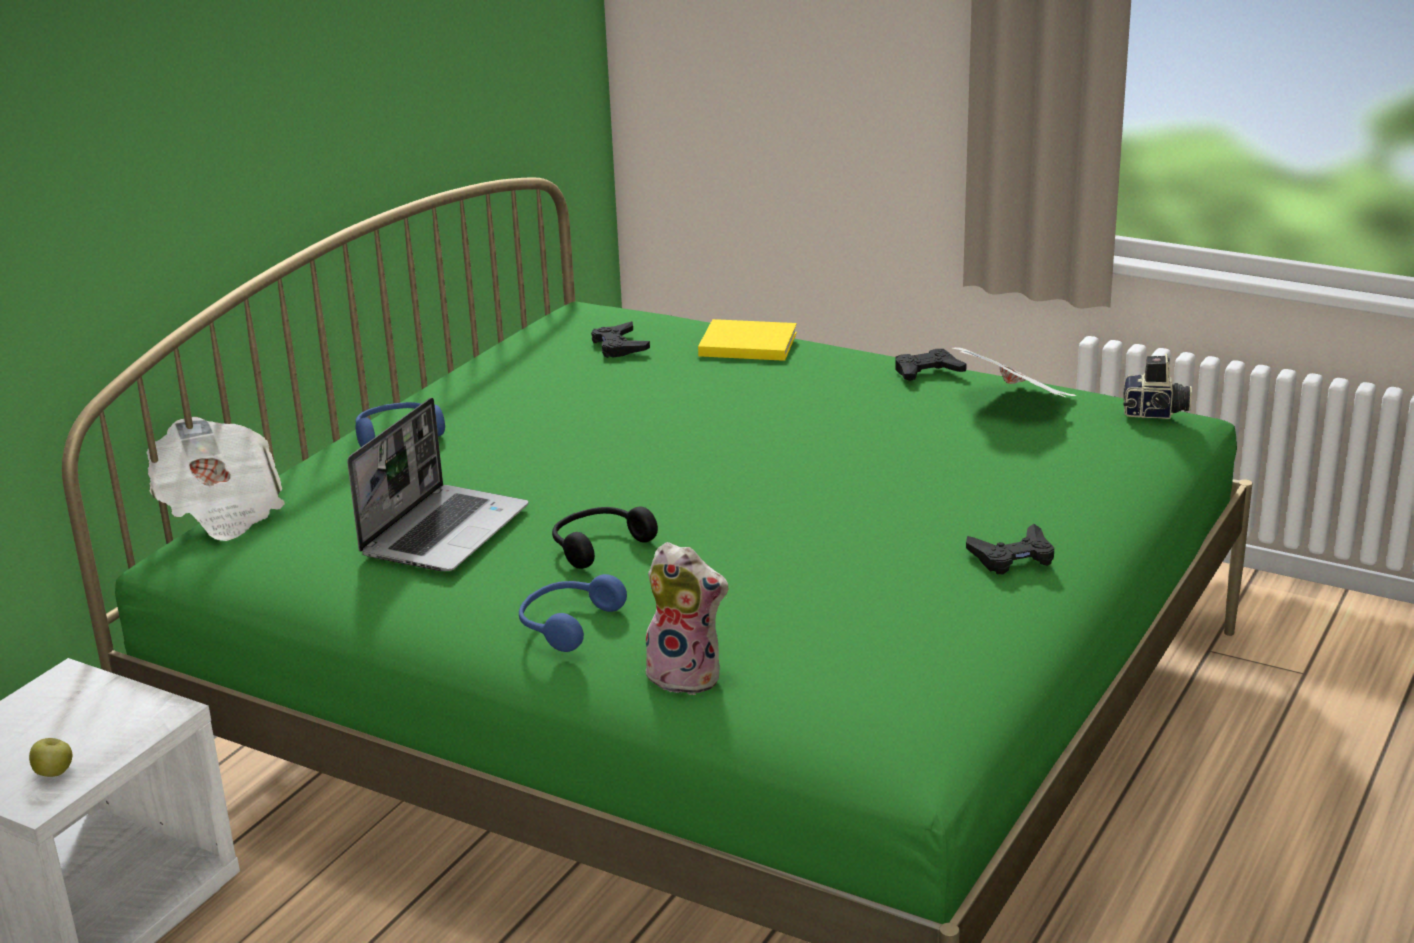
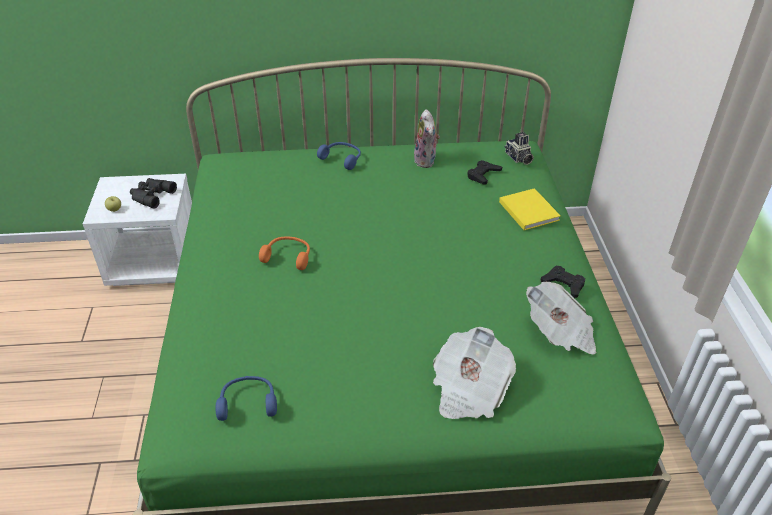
camera: 55 degrees right, 15 degrees up
(78, 716) = (151, 195): none -> black binoculars
(221, 510) = (249, 151): newspaper -> newspaper (468, 389)
(445, 531) = (270, 210): laptop -> none
(566, 624) = (217, 279): blue headphones -> blue headphones (248, 402)
(598, 545) = (288, 257): black headphones -> orange headphones
(688, 676) = (199, 334): plush toy -> plush toy (426, 161)
(1013, 557) = (379, 401): black game controller -> none
(1155, 413) = (610, 398): camera -> camera (518, 158)

